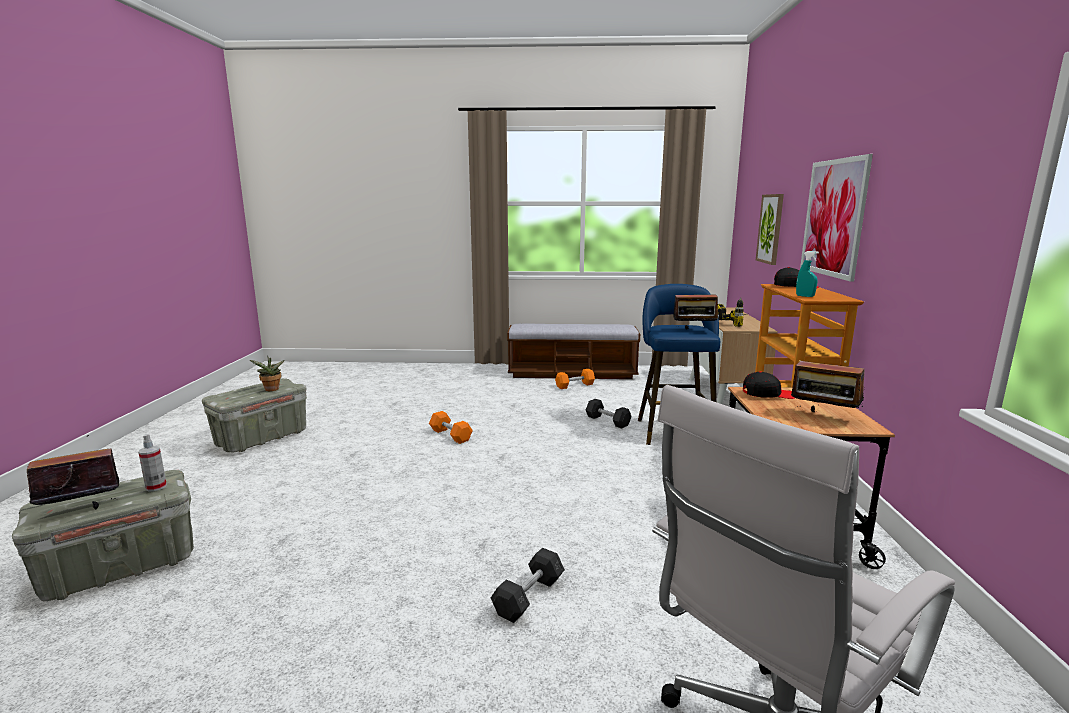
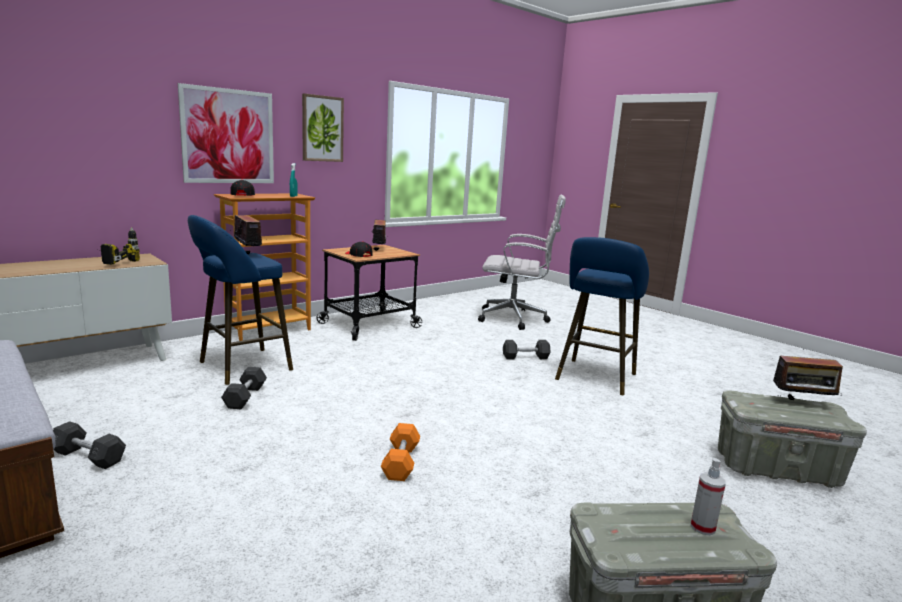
camera: 135 degrees left, 0 degrees up
(156, 487) = (751, 400): spray bottle -> spray bottle (702, 527)
(271, 390) = (638, 513): potted plant -> none
(388, 610) = (595, 378): none -> blue stool
(575, 385) = (88, 457): orange dumbbell -> grey dumbbell
(770, 229) = (70, 144): picture -> picture (322, 128)

